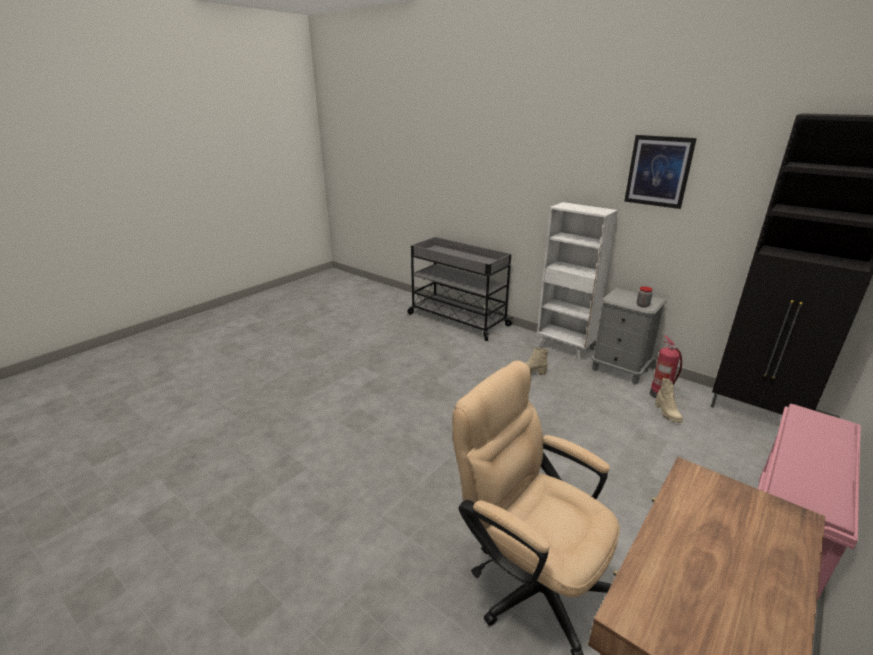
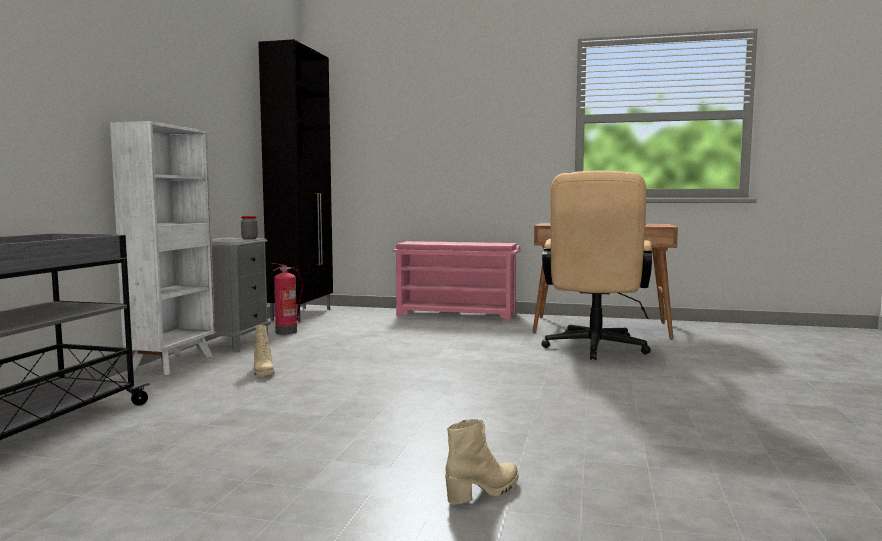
camera: 115 degrees left, 20 degrees down
(658, 171) = (190, 83): picture -> none
(667, 413) = (323, 330): beige boot -> beige boot (484, 491)

